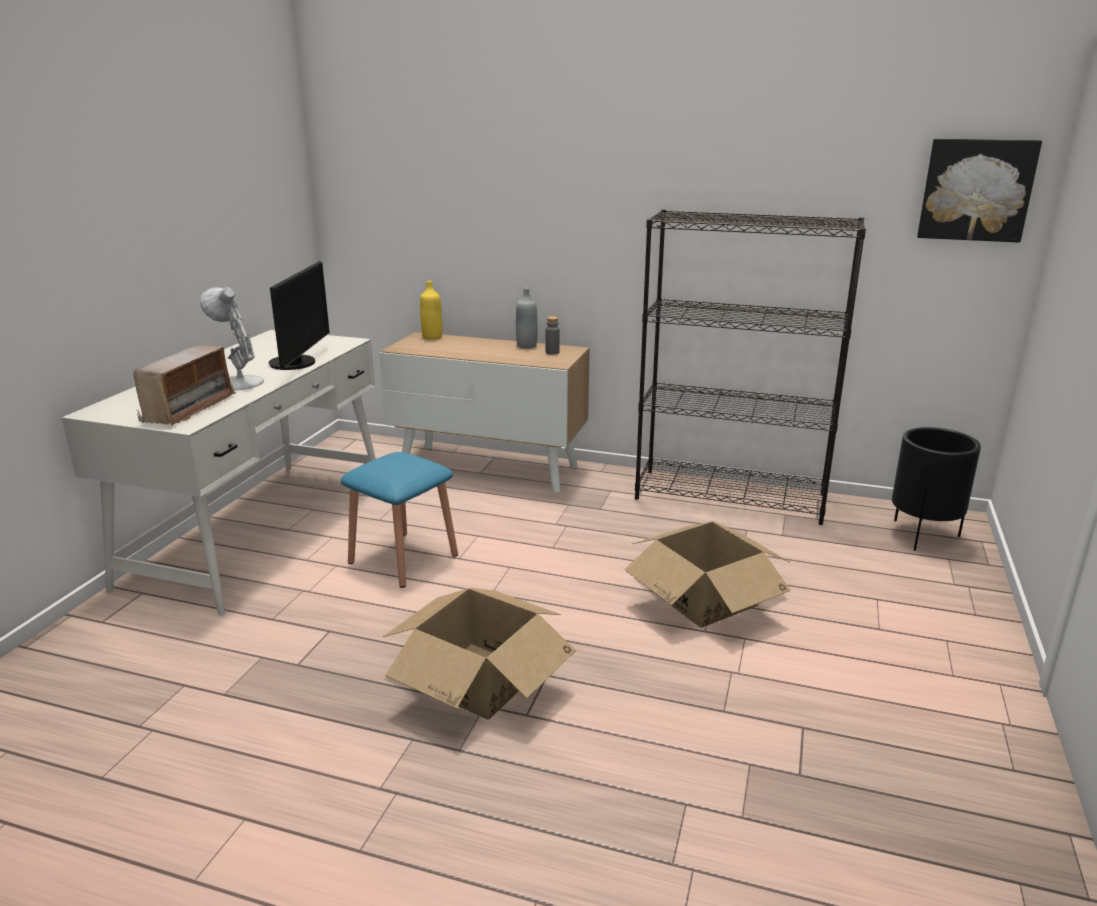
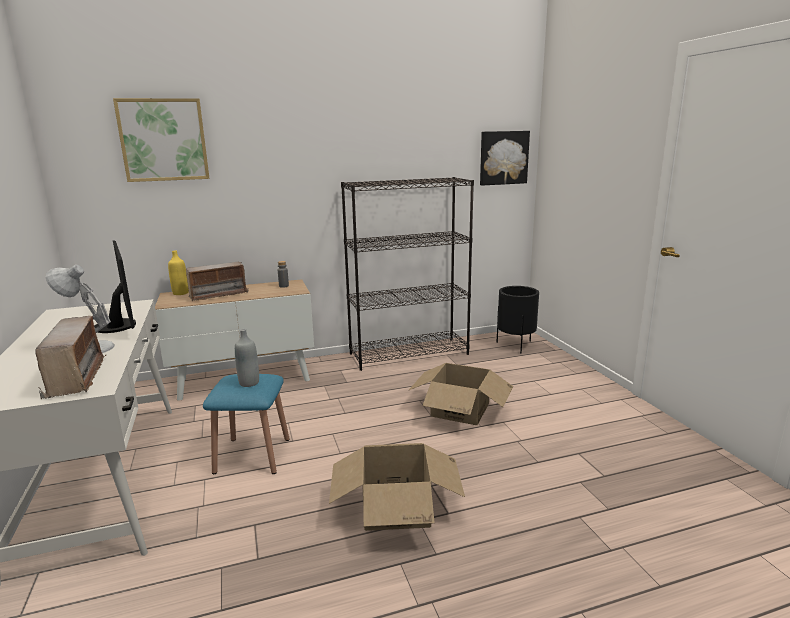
camera: 35 degrees left, 5 degrees down
(436, 134) = (163, 140): none -> picture
(465, 348) = (218, 295): none -> radio
(526, 346) = (260, 286): grey bottle -> grey bottle (249, 383)

